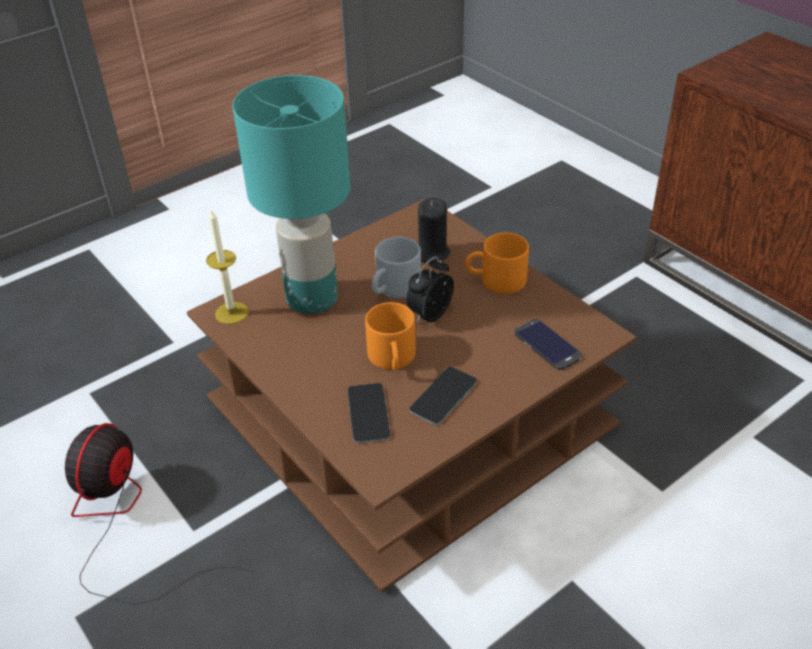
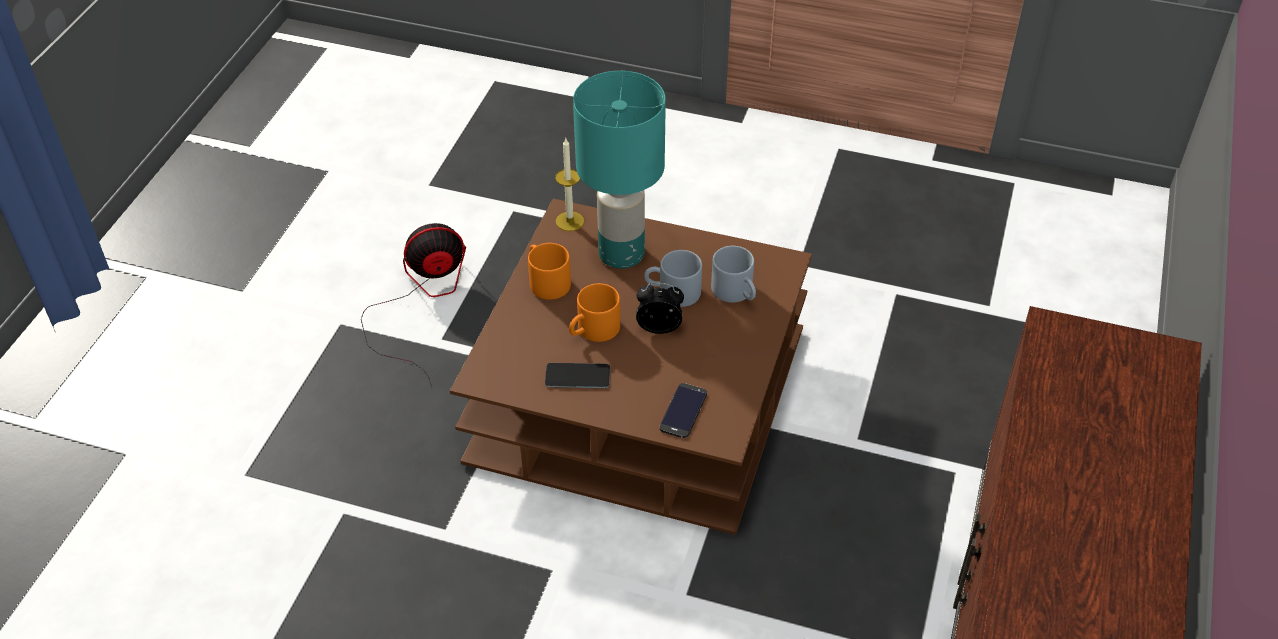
camera: 55 degrees right, 5 degrees up
(368, 413) = (529, 345): phone -> none
(431, 253) = (736, 292): black candle -> grey mug
(496, 281) = (736, 346): orange mug -> orange mug (545, 281)

